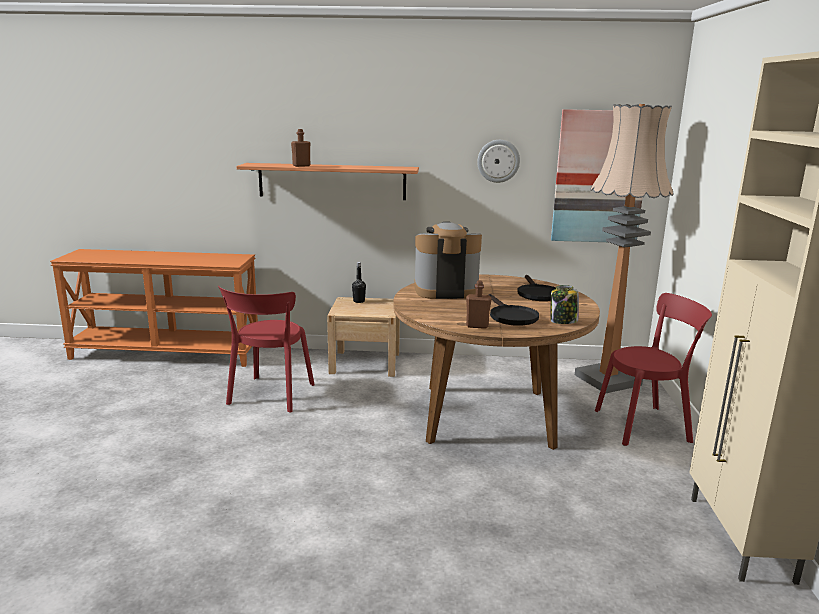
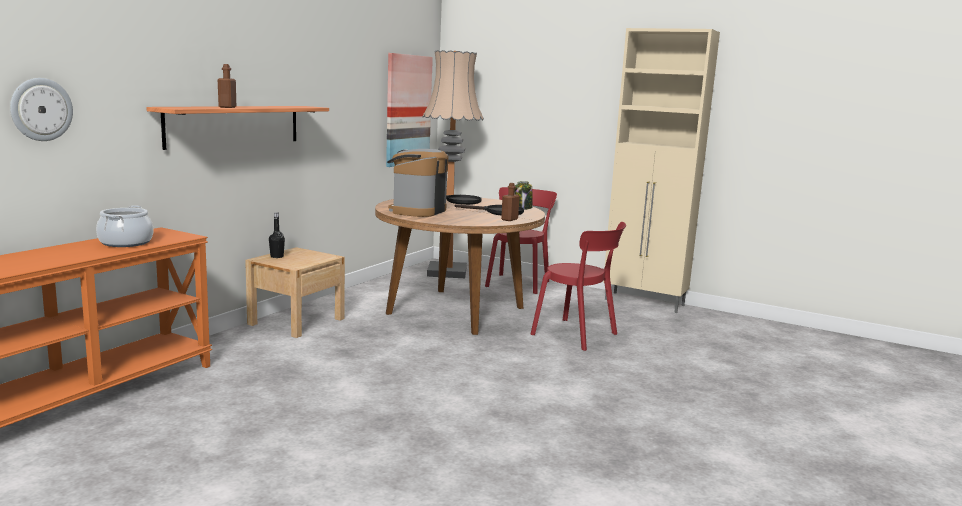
camera: 65 degrees left, 5 degrees down
(196, 259) = (126, 242): none -> cooking pot
(270, 396) = (308, 367): red chair -> red chair (577, 335)
(498, 161) = (354, 98): wall clock -> wall clock (41, 109)

